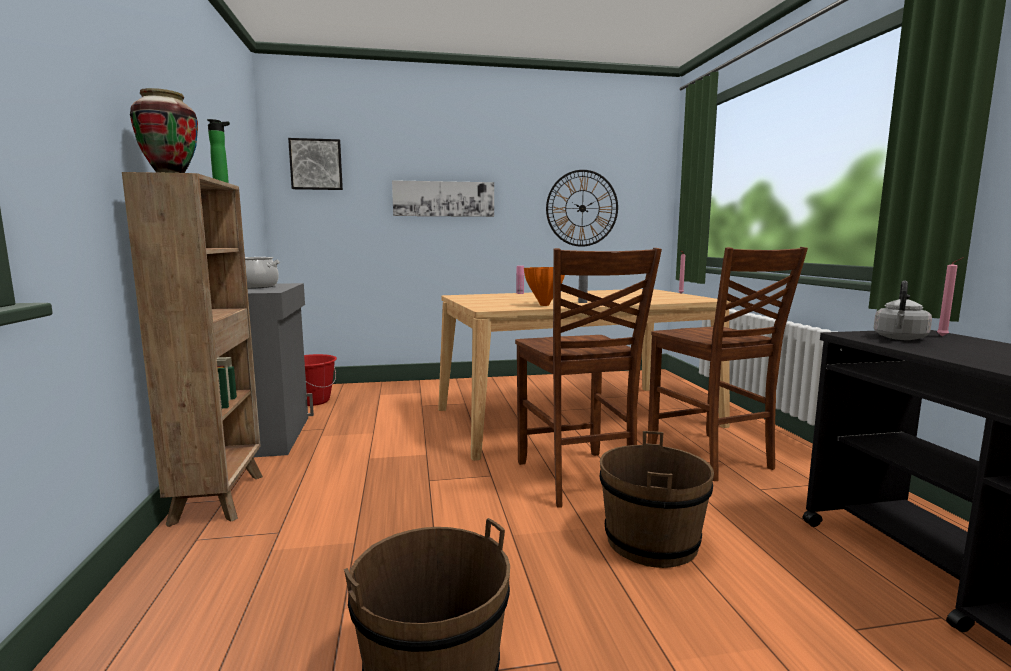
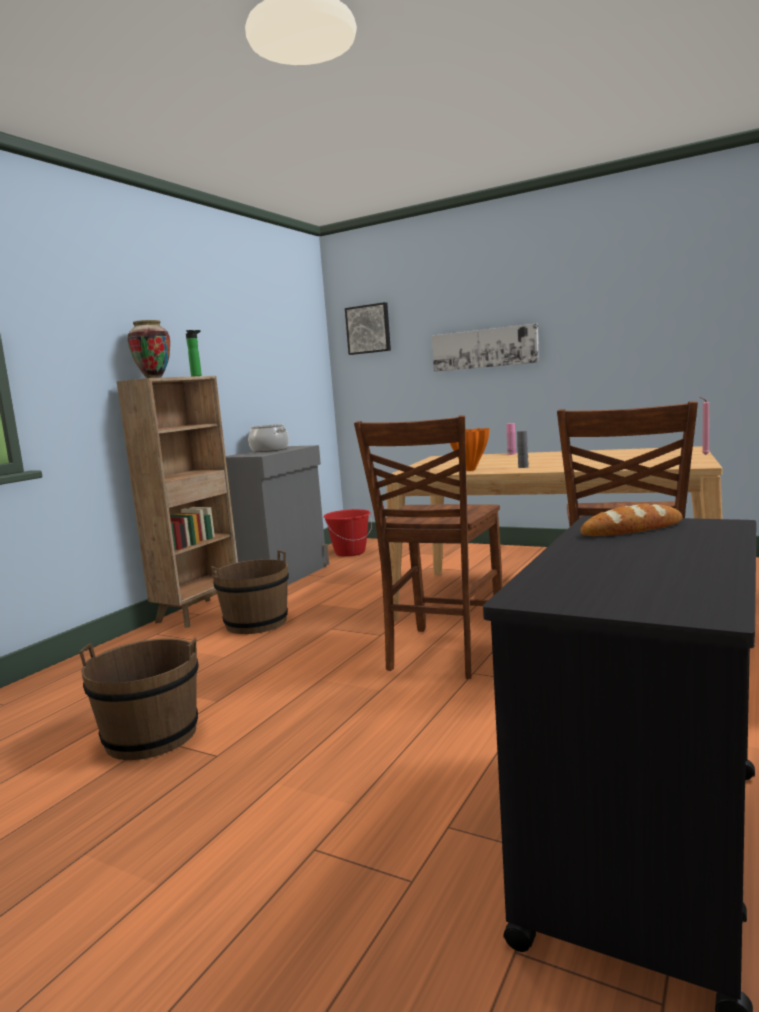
camera: 40 degrees right, 0 degrees up
(582, 208) = (653, 341): wall clock -> none
(651, 541) = (410, 714): brown bucket -> brown bucket (256, 623)
(900, 338) = (632, 529): grey kettle -> bread
(944, 336) = (709, 531): pink candle -> none

